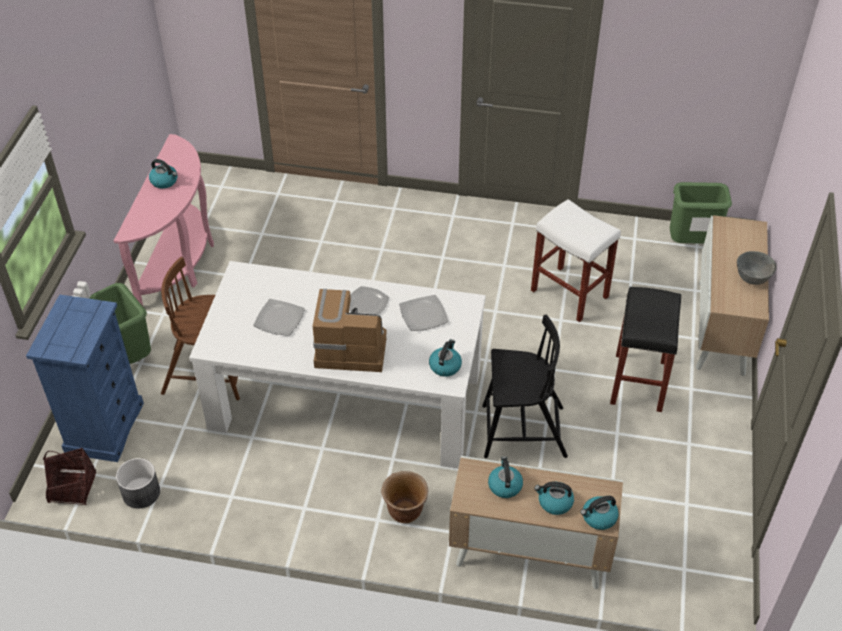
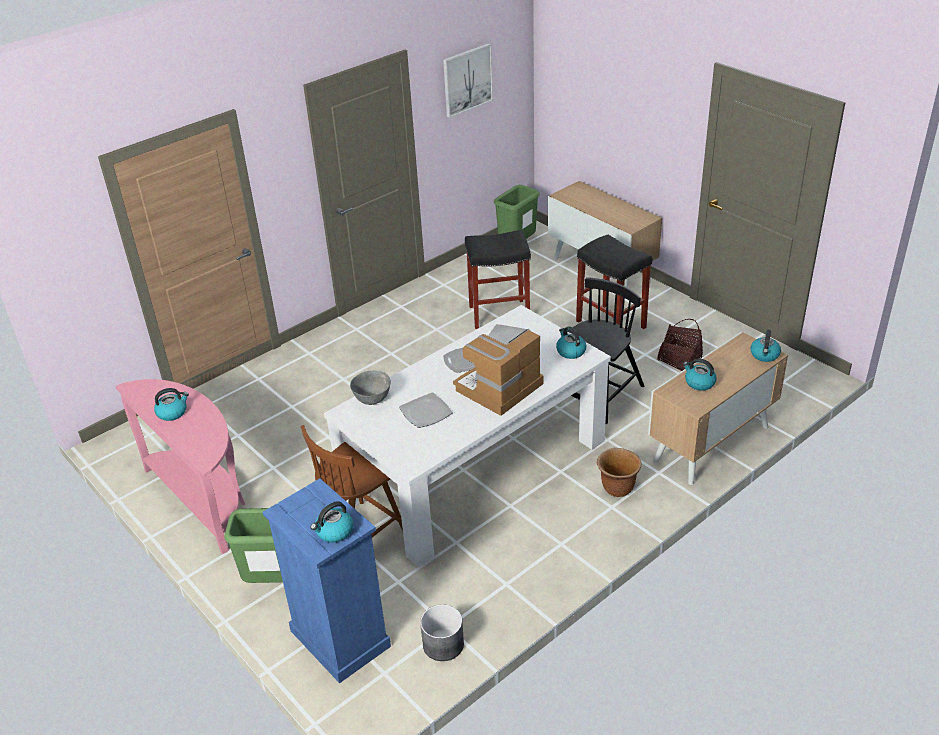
camera: 50 degrees left, 10 degrees down
(72, 487) = (387, 694): basket -> basket (679, 359)
(554, 502) = (734, 368): kettle -> kettle (334, 532)
(568, 293) = (498, 314): white stool -> black stool
(686, 44) = (467, 80): none -> picture
(752, 278) = (621, 207): grey bowl -> grey bowl (372, 400)

